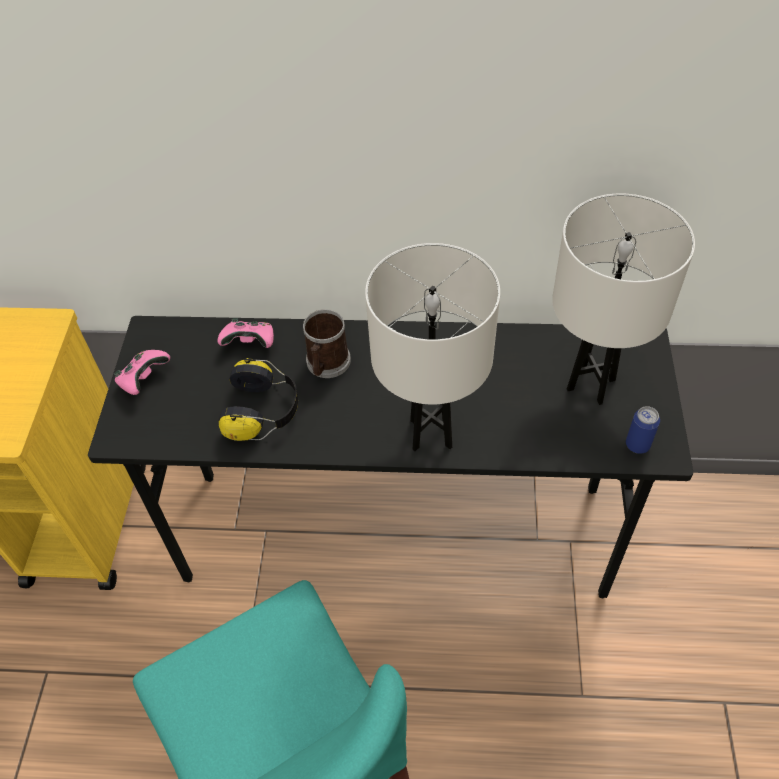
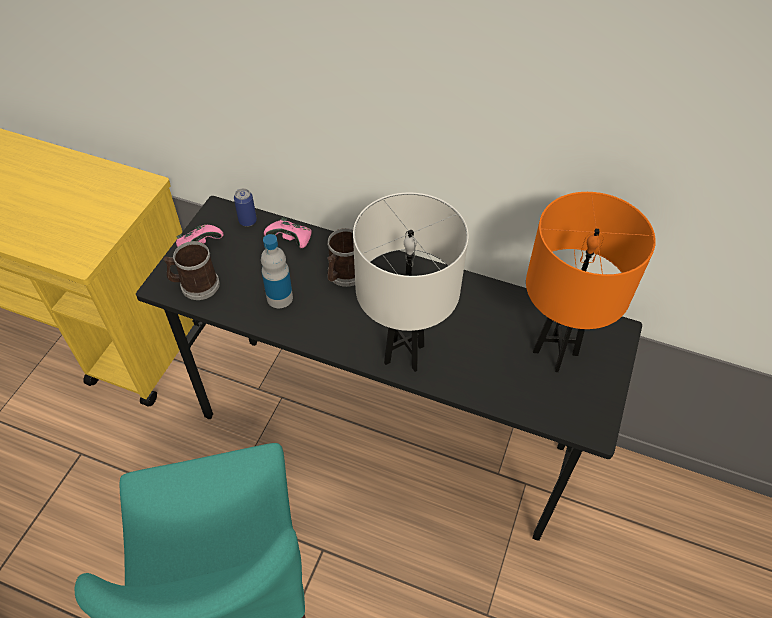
camera: 15 degrees right, 0 degrees up
(157, 425) = (195, 285): none -> mug
(263, 411) = (279, 298): headphones -> bottle
(590, 385) = (555, 353): white table lamp -> orange table lamp
(637, 445) = (574, 415): can -> can (247, 221)

